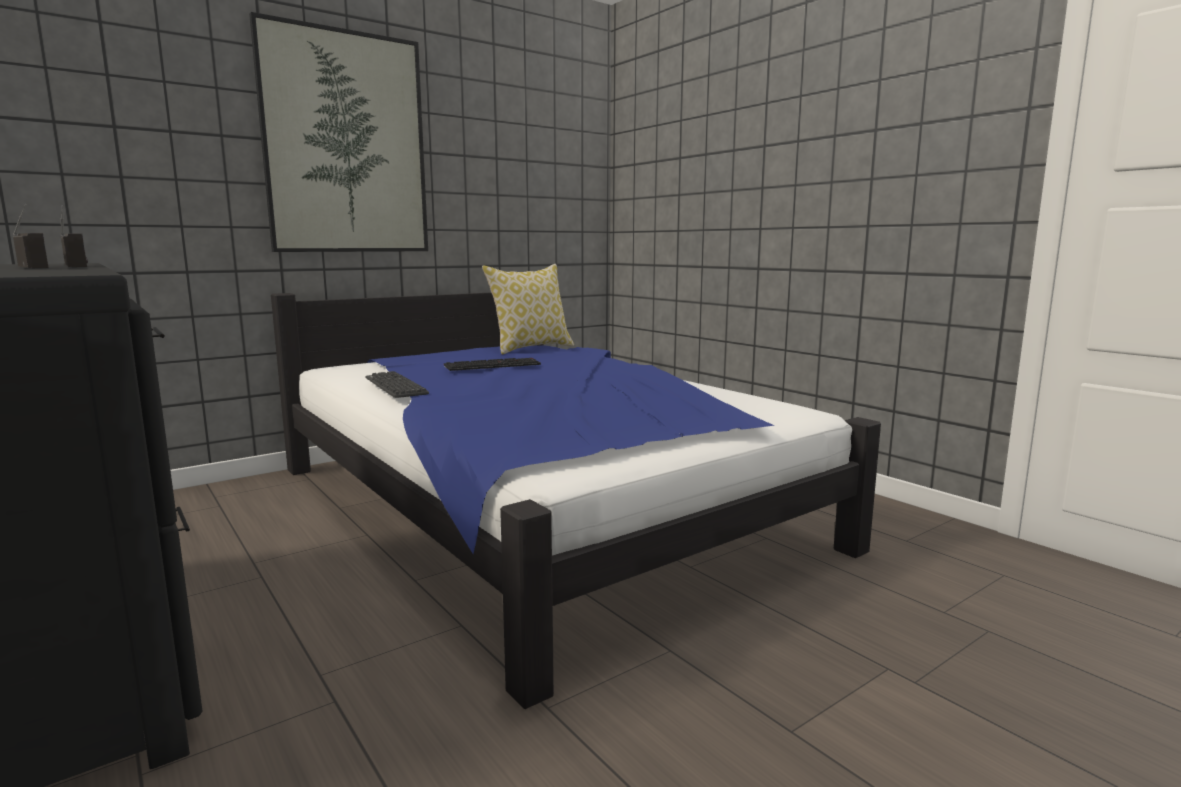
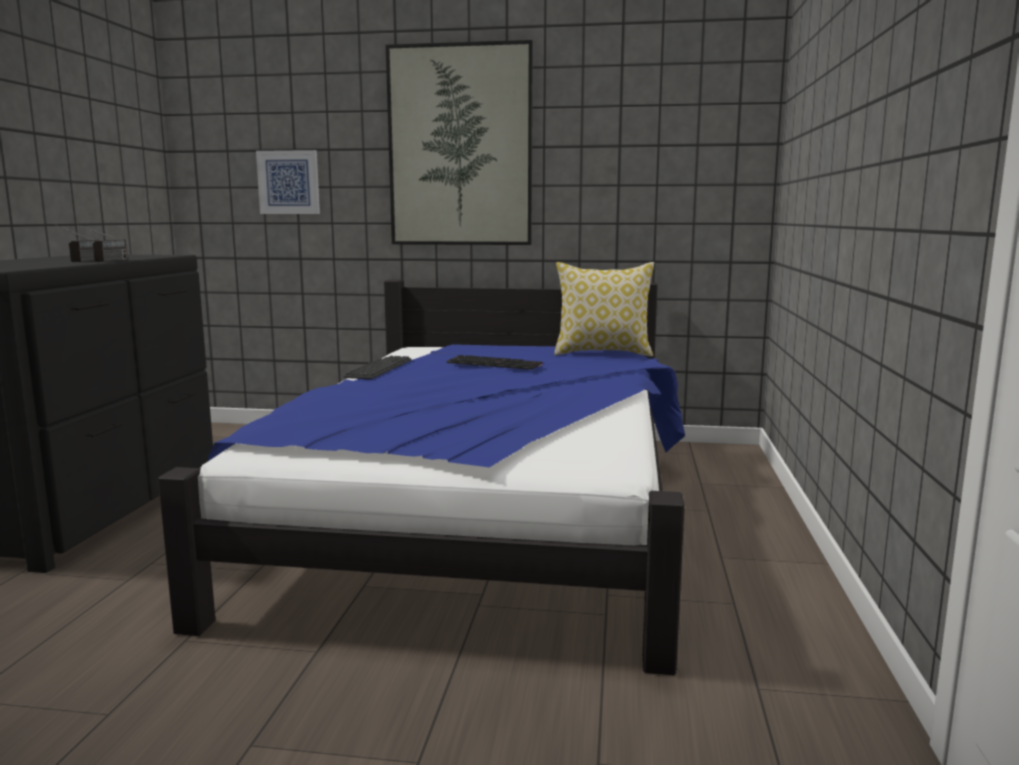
camera: 45 degrees right, 0 degrees up
(110, 170) = (289, 182): none -> picture

